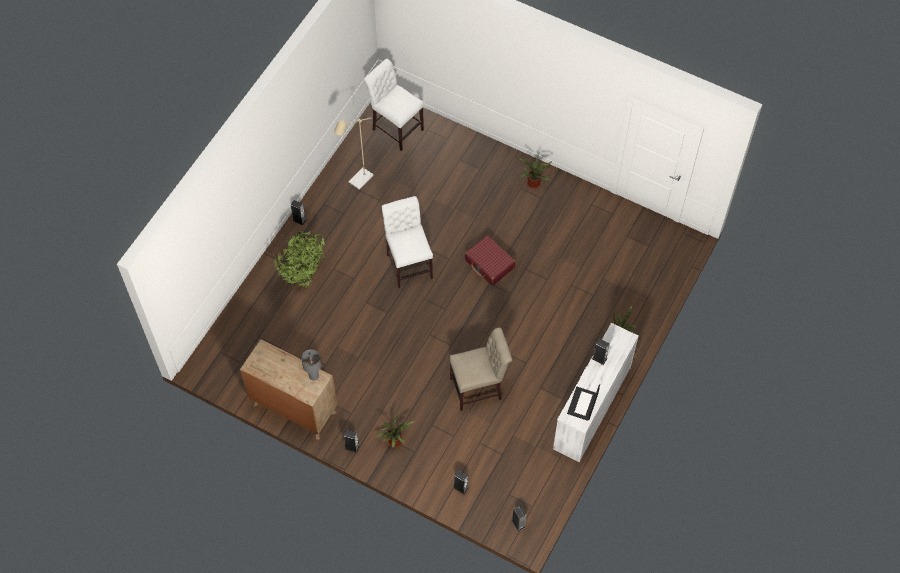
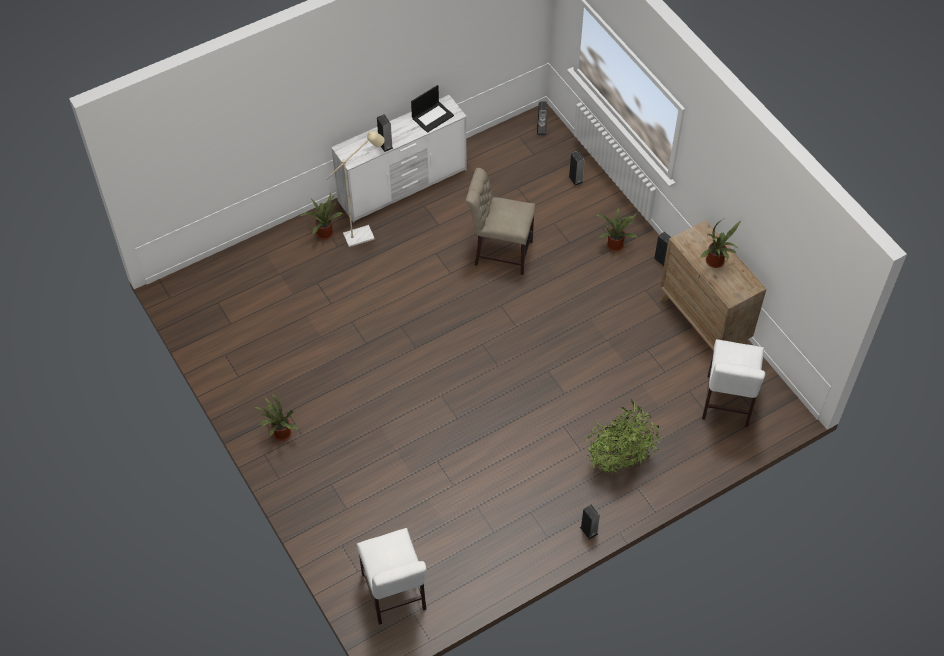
camera: 150 degrees left, 5 degrees down
(287, 372) = (716, 262): none -> potted plant
(314, 376) = (688, 246): grey table lamp -> none
(358, 182) = (488, 544): beige floor lamp -> beige floor lamp (364, 234)
(408, 263) = (490, 412): white chair -> white chair (726, 404)
(489, 264) = (401, 367): red suitcase -> none

